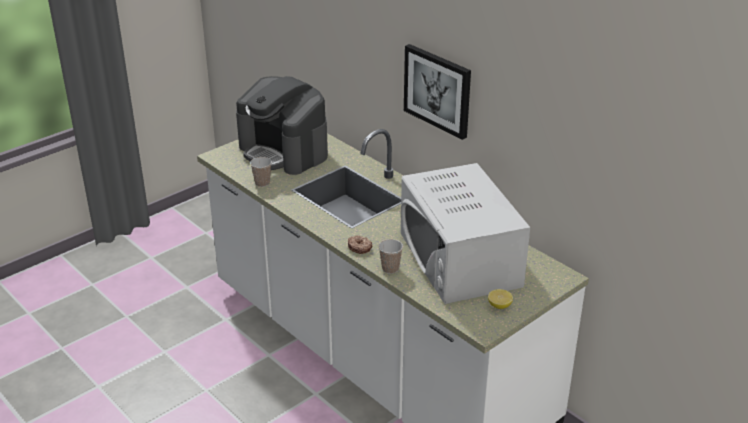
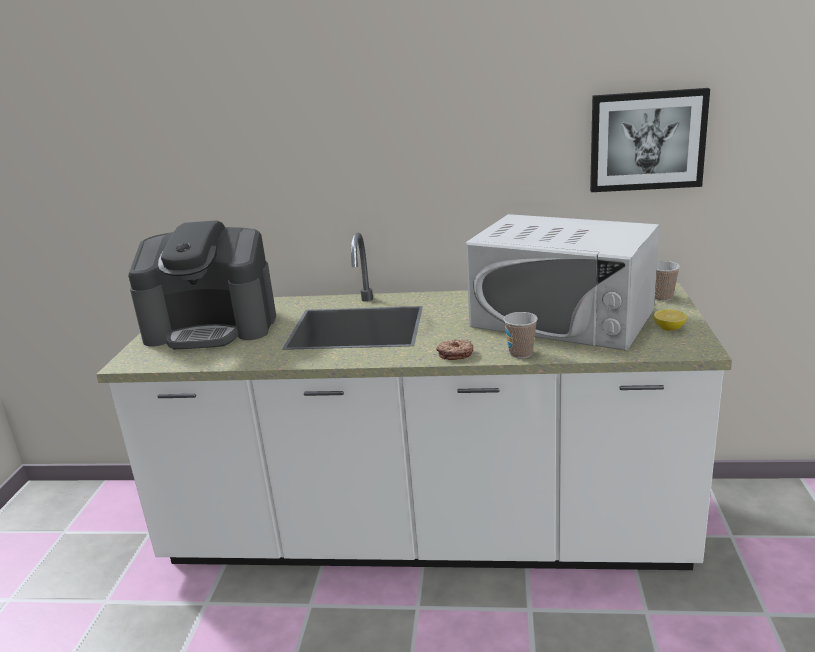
camera: 40 degrees left, 10 degrees down
(262, 183) = (235, 358): cup -> cup (662, 297)
(438, 90) = (417, 155): picture -> picture (647, 140)

